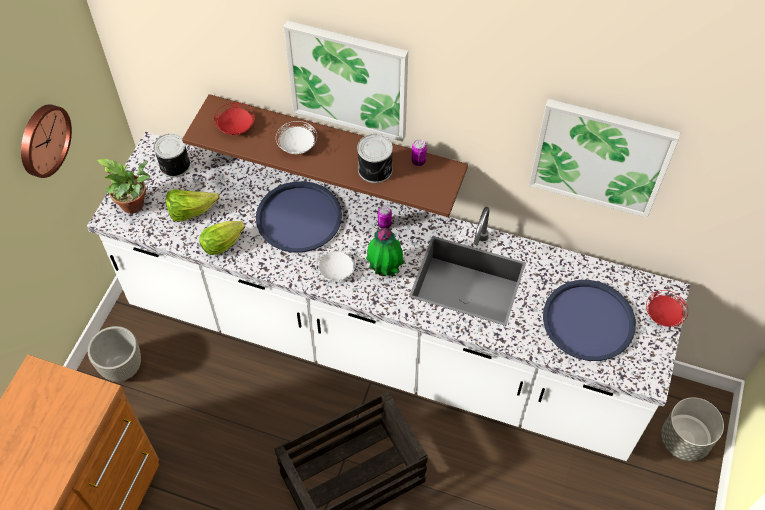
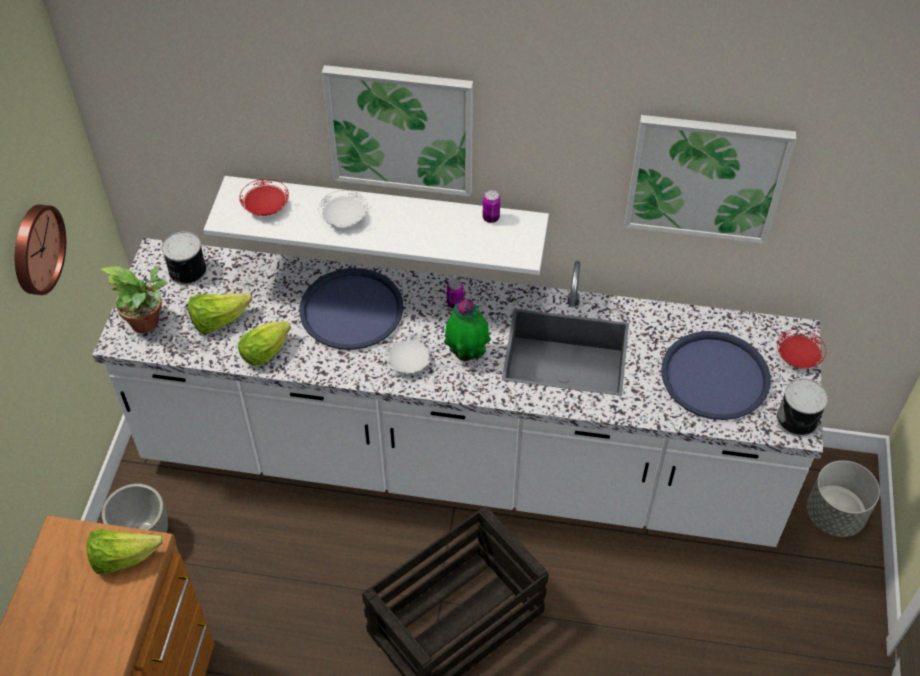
camera: 10 degrees left, 5 degrees down
(79, 399) = (123, 558): none -> lettuce
(336, 145) = (386, 216): brown shelf -> white shelf
(376, 169) = (443, 233): can -> can (798, 419)

